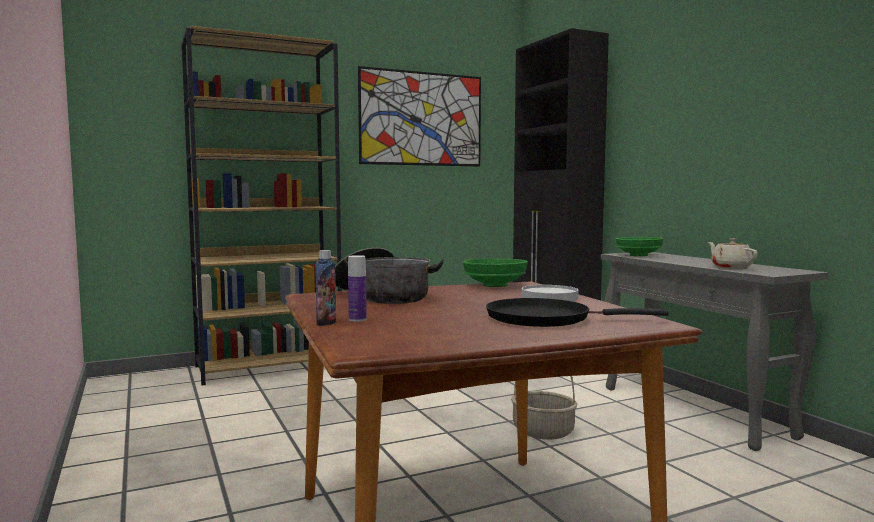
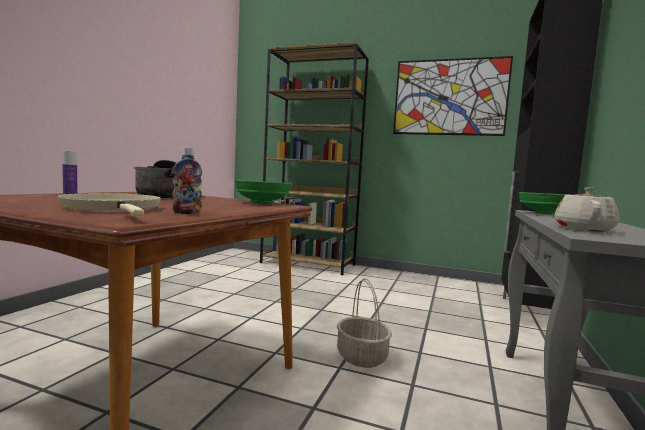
camera: 45 degrees right, 0 degrees up
(326, 323) = (53, 193): bottle -> bottle (187, 213)
(545, 319) = (114, 208): black frying pan -> beige frying pan
(549, 297) = (229, 208): white plate -> none

